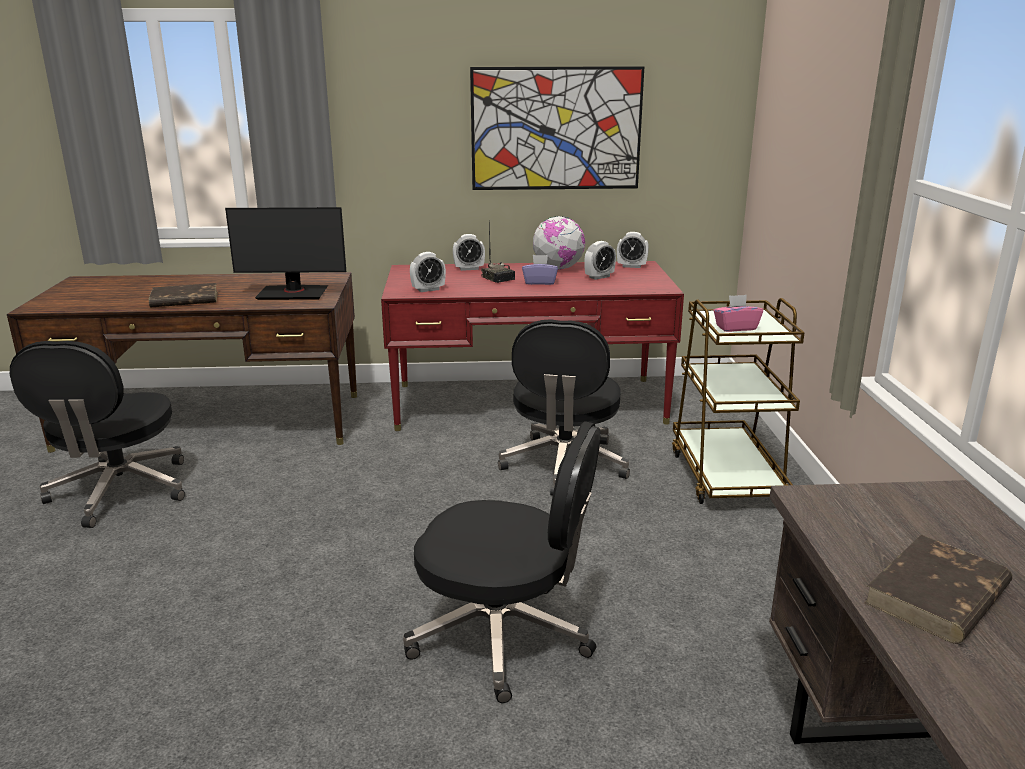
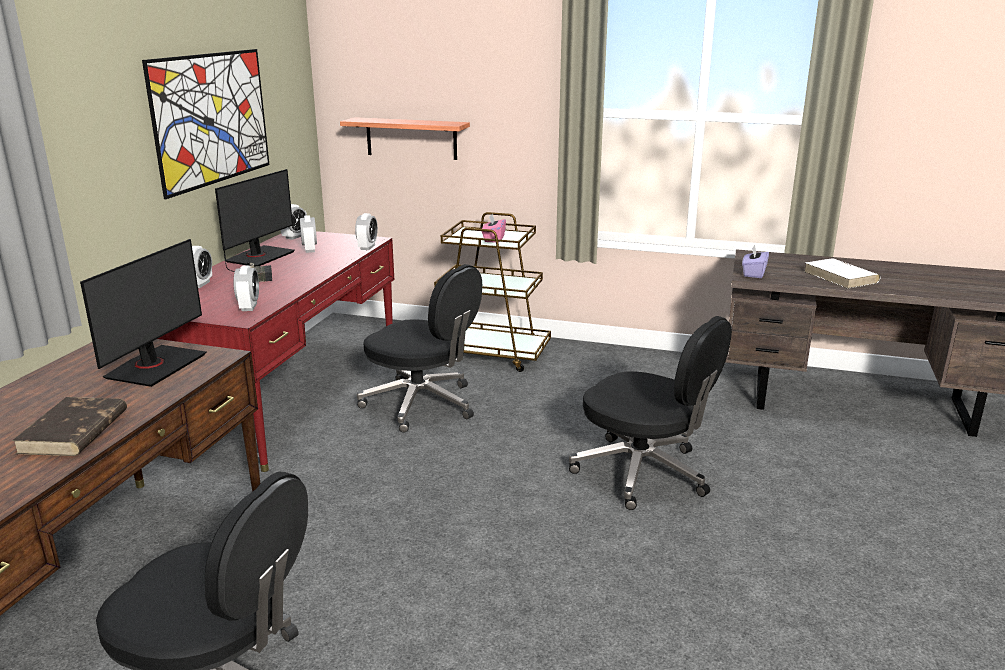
camera: 70 degrees left, 0 degrees up
(504, 636) = (643, 473): black office chair -> black office chair turned 90 degrees clockwise
(539, 282) = (293, 268): purple tissue box -> purple tissue box (753, 273)
(558, 268) = (259, 257): globe -> monitor
(635, 291) = (367, 247): none -> alarm clock
(789, 189) = (411, 138): none -> shelf
(937, 595) = (841, 277): brown book -> white book

